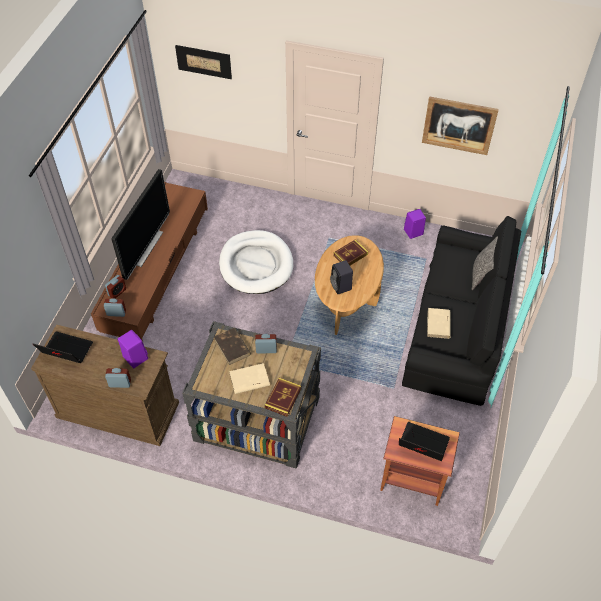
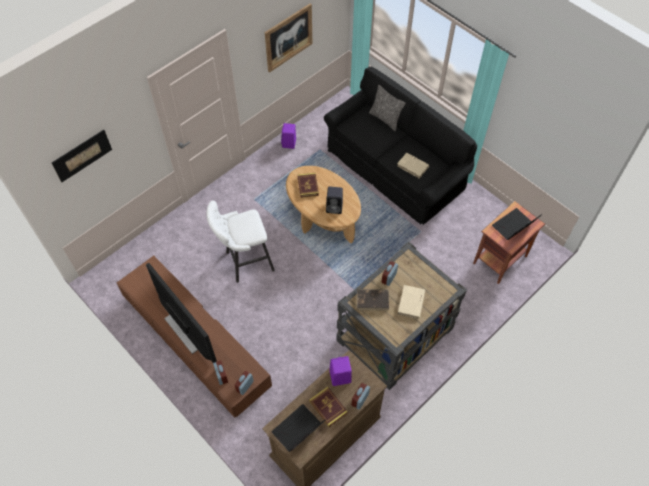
camera: 60 degrees left, 5 degrees up
(256, 264) = (244, 263): white dog bed -> white stool
(283, 398) = (441, 288): book -> book (328, 407)

